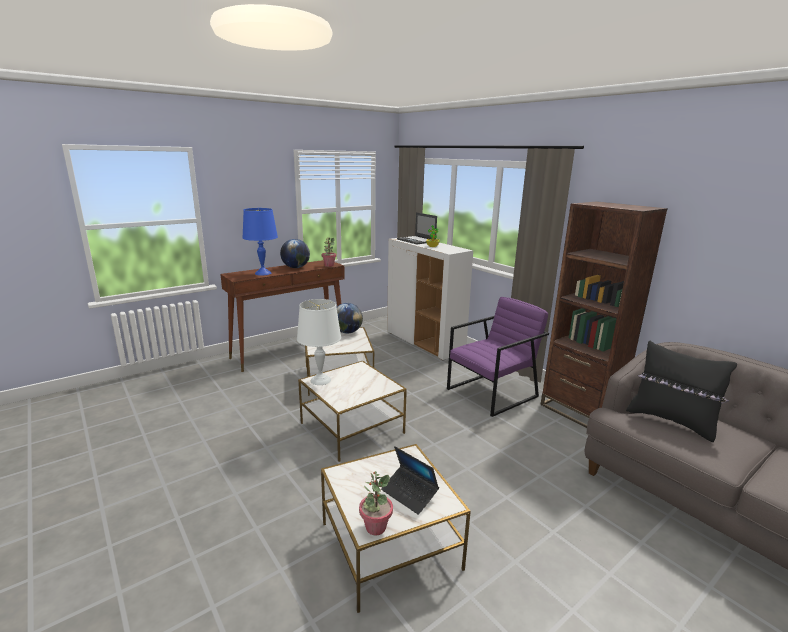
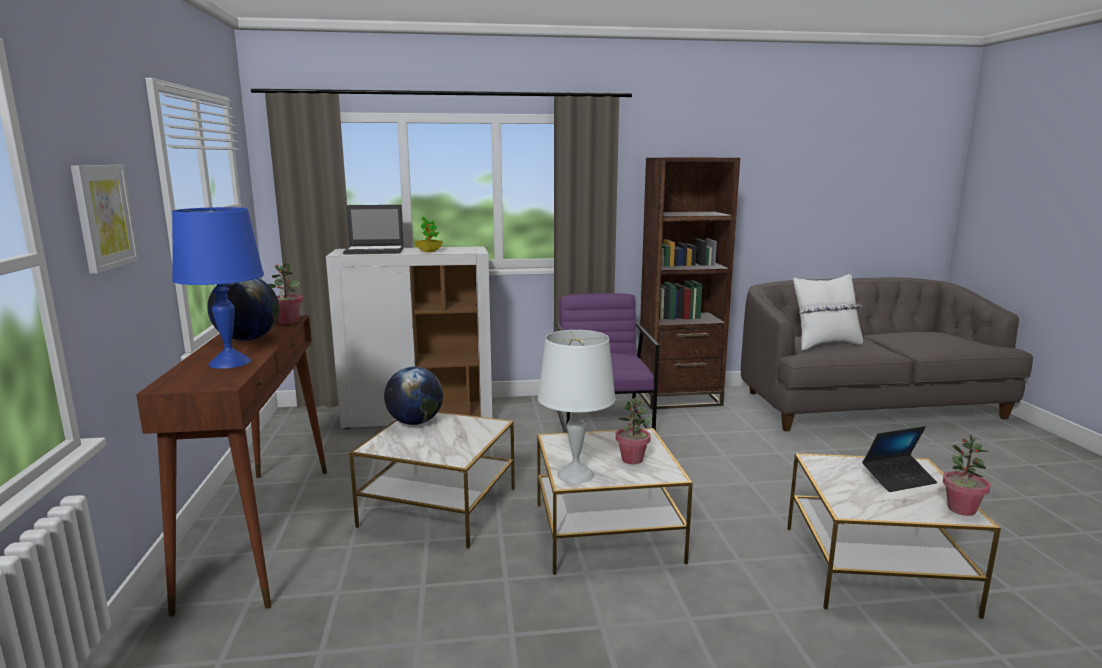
camera: 60 degrees left, 5 degrees down
(243, 207) = (103, 216): none -> picture
(352, 391) = (632, 459): none -> potted plant
(671, 421) = (824, 344): black pillow -> white pillow

